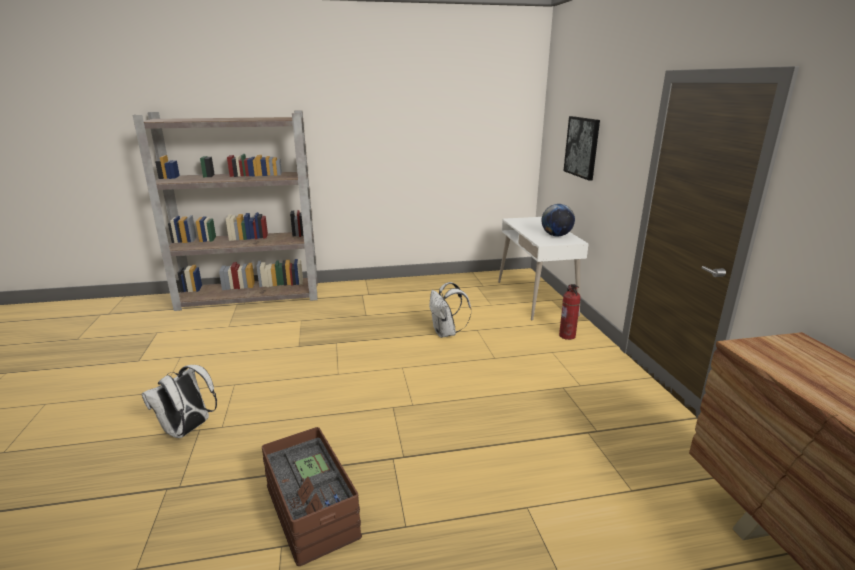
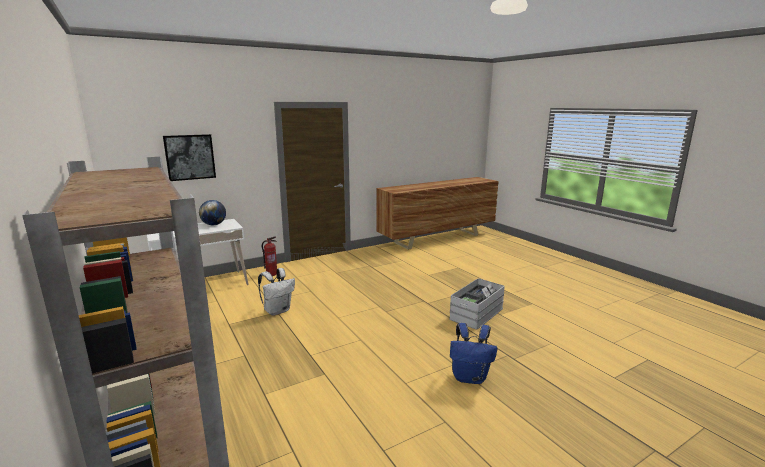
camera: 110 degrees left, 5 degrees down
(188, 430) = (470, 377): white backpack -> blue backpack
(312, 509) = (476, 313): brown storage box -> grey storage box

